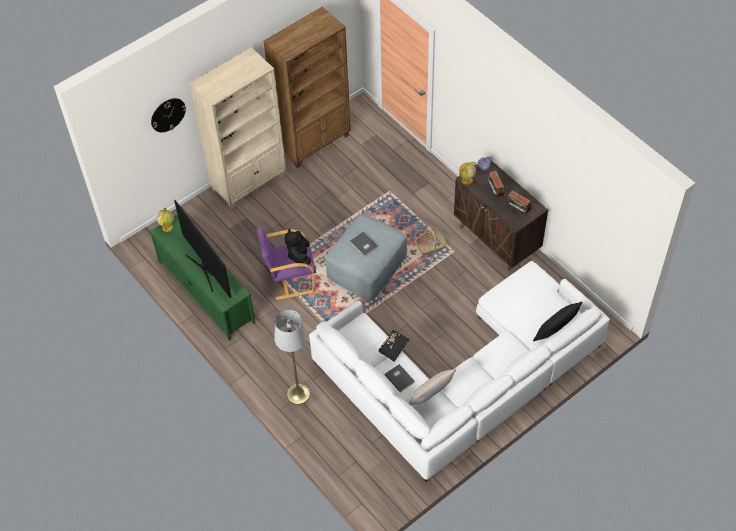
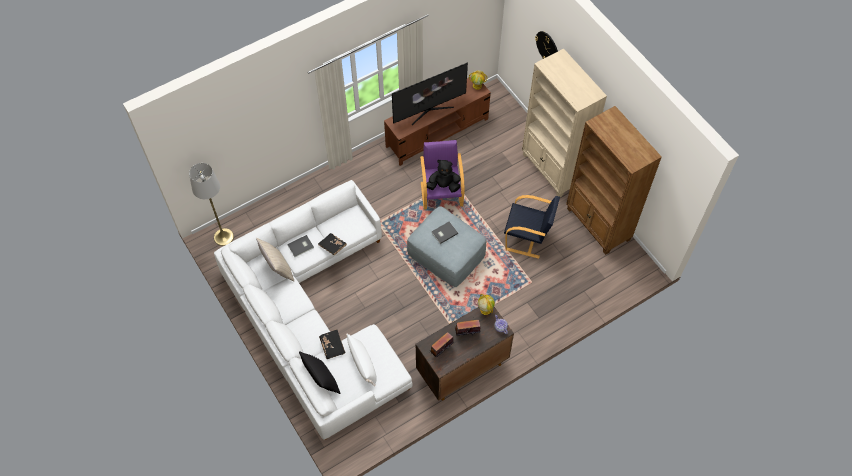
camera: 95 degrees right, 5 degrees up
(205, 291) = (437, 133): green tv stand -> brown tv stand
(298, 394) = (325, 191): grey floor lamp -> grey floor lamp (223, 237)
(337, 198) = (527, 238): none -> black armchair
(430, 246) = (461, 309): basket -> none
(515, 329) = (332, 346): none -> black book
(528, 299) = (362, 363): none -> white pillow

